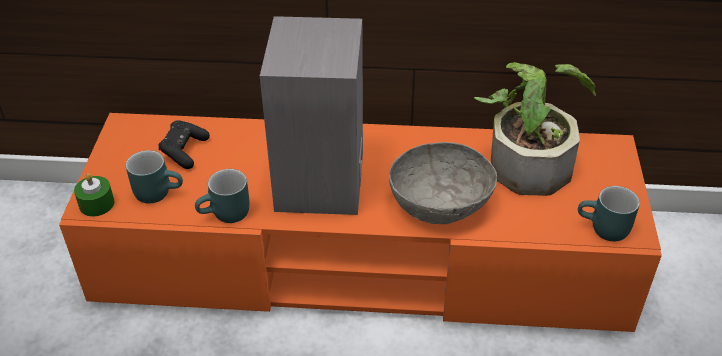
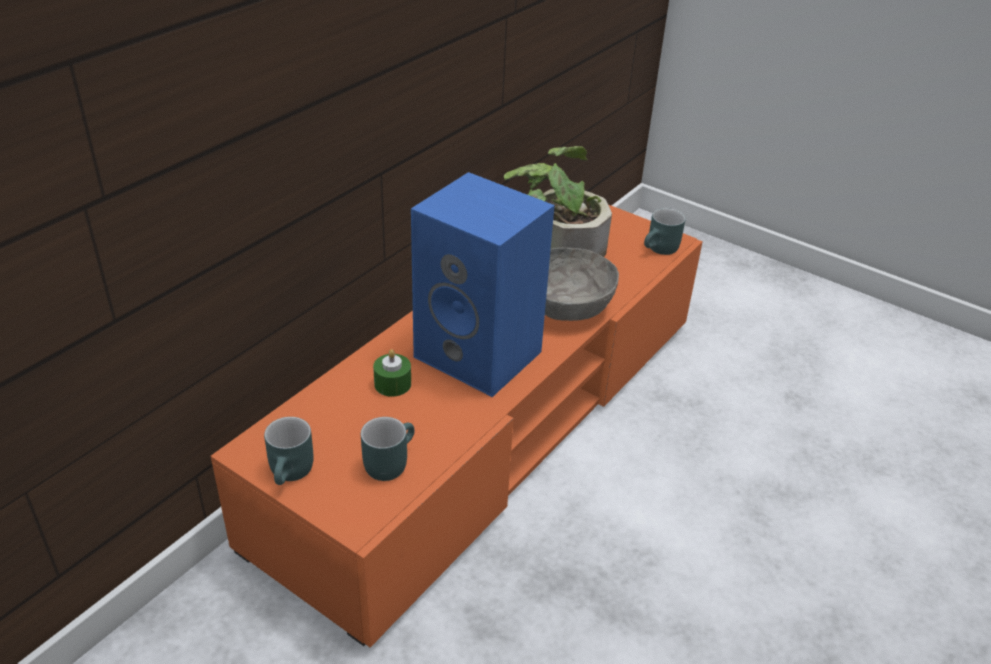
camera: 60 degrees left, 5 degrees down
(97, 204) = (361, 515): green candle -> green candle (392, 384)
(184, 151) = (344, 422): black game controller -> none
(226, 215) = (469, 428): turquoise mug -> turquoise mug (293, 473)
(322, 183) = (481, 354): grey speaker -> blue speaker

